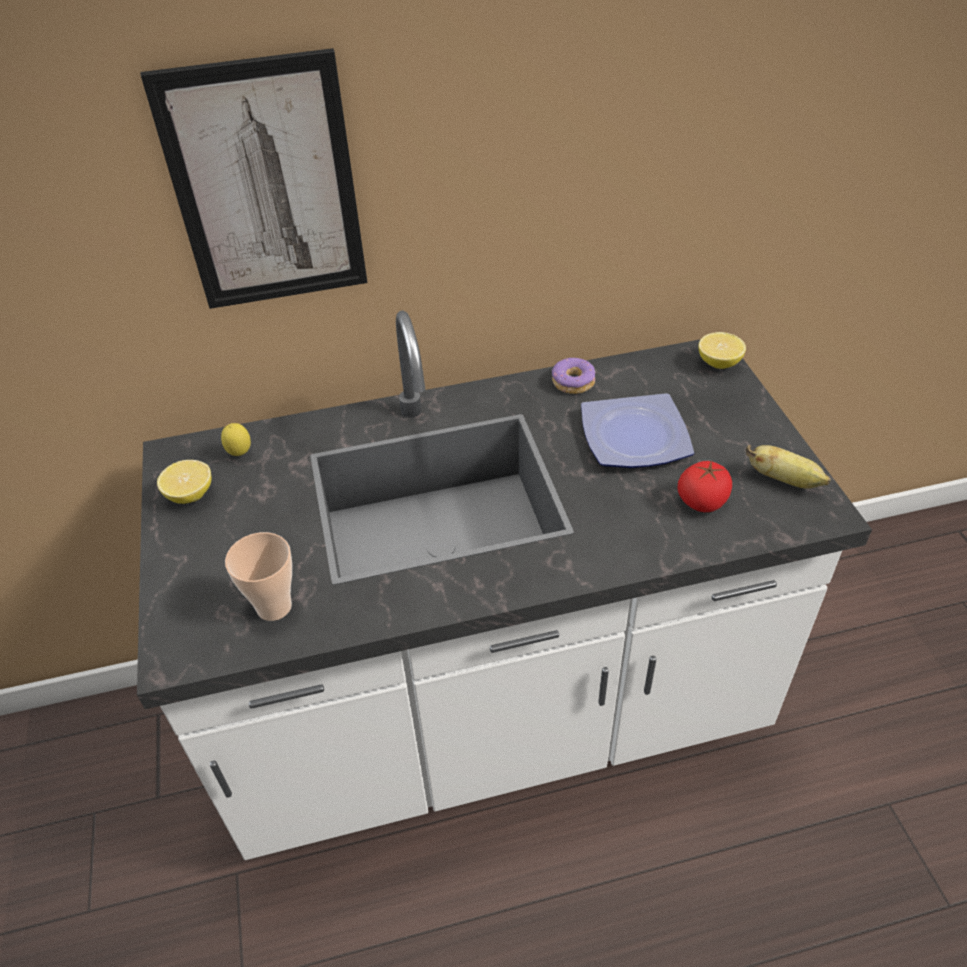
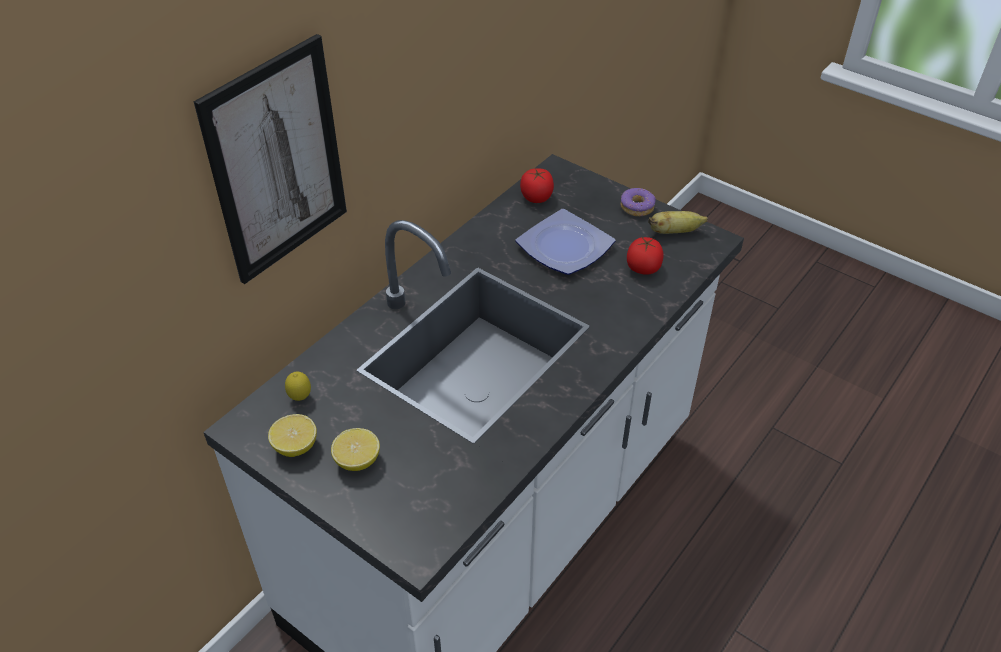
camera: 40 degrees left, 0 degrees up
(274, 607) = (450, 480): cup -> none
(573, 382) = (489, 230): donut -> donut (637, 207)
(659, 372) = (536, 197): none -> tomato
(718, 363) = (567, 175): lemon -> lemon (357, 461)

